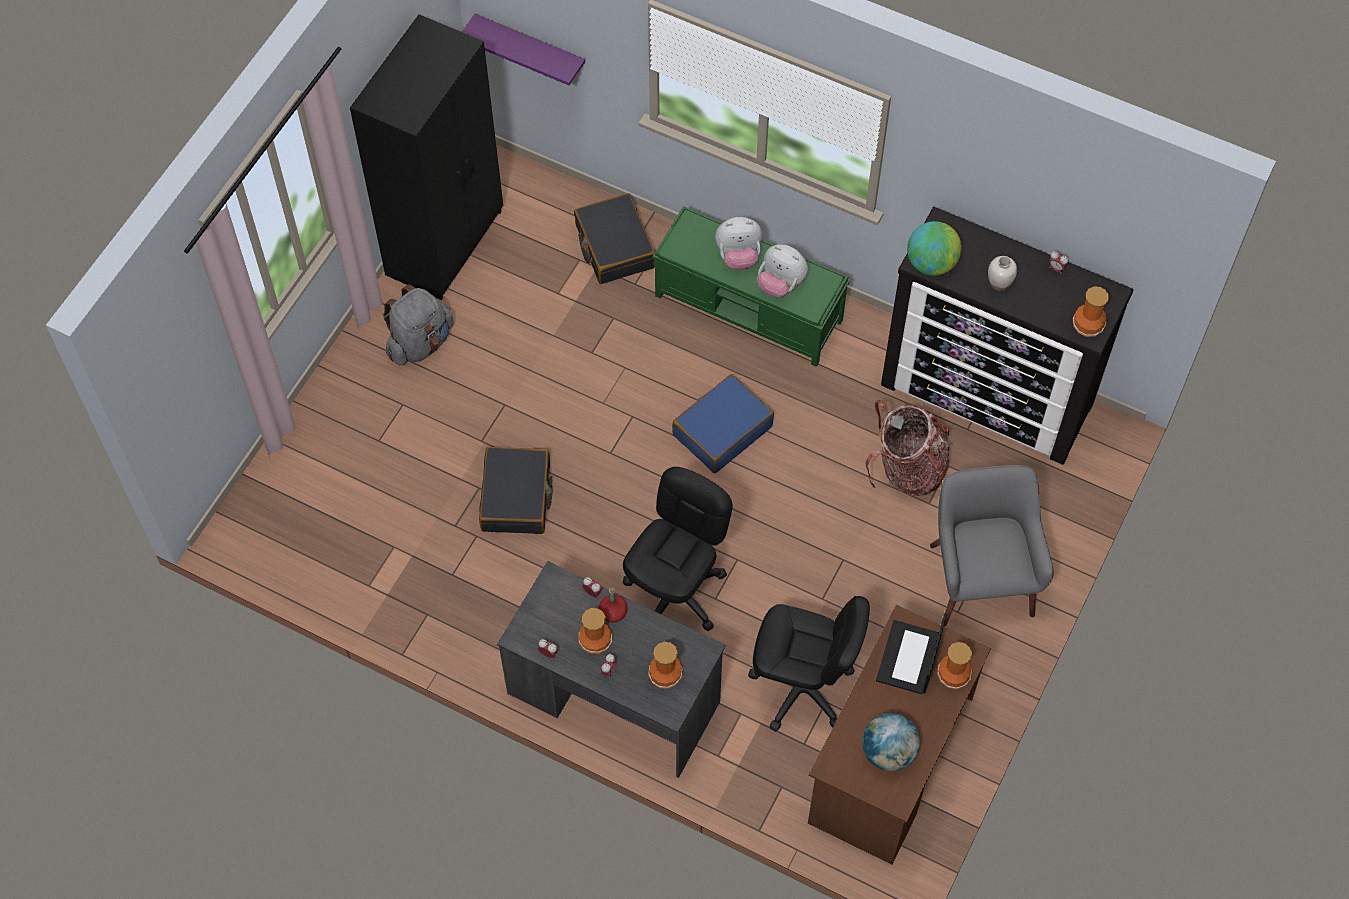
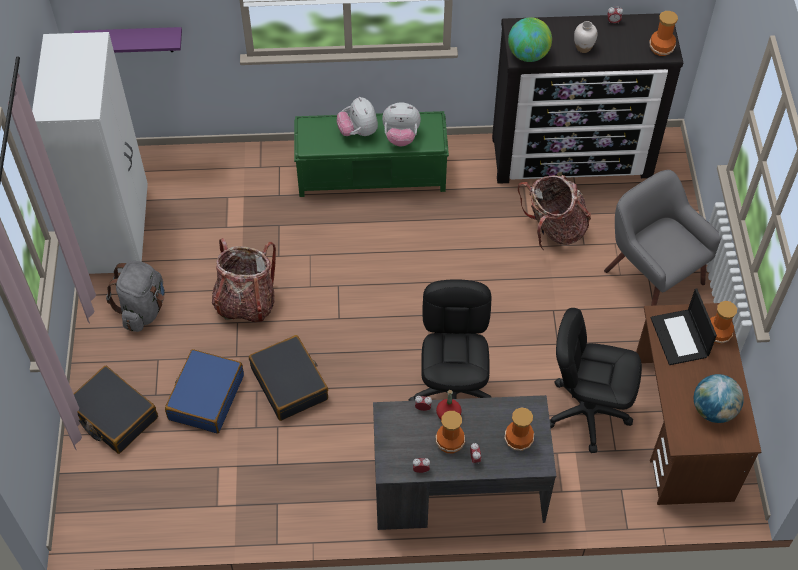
camera: 30 degrees left, 5 degrees down
(446, 243) = (118, 230): black wardrobe -> white wardrobe
(526, 387) = (246, 302): none -> backpack
(614, 246) = (247, 177): black suitcase -> black suitcase (114, 416)
(722, 430) = (409, 264): blue suitcase -> blue suitcase (206, 397)
(738, 256) = (358, 131): plush toy -> plush toy turned 105 degrees clockwise
(802, 688) = (587, 412): black office chair -> black office chair turned 150 degrees counterclockwise

